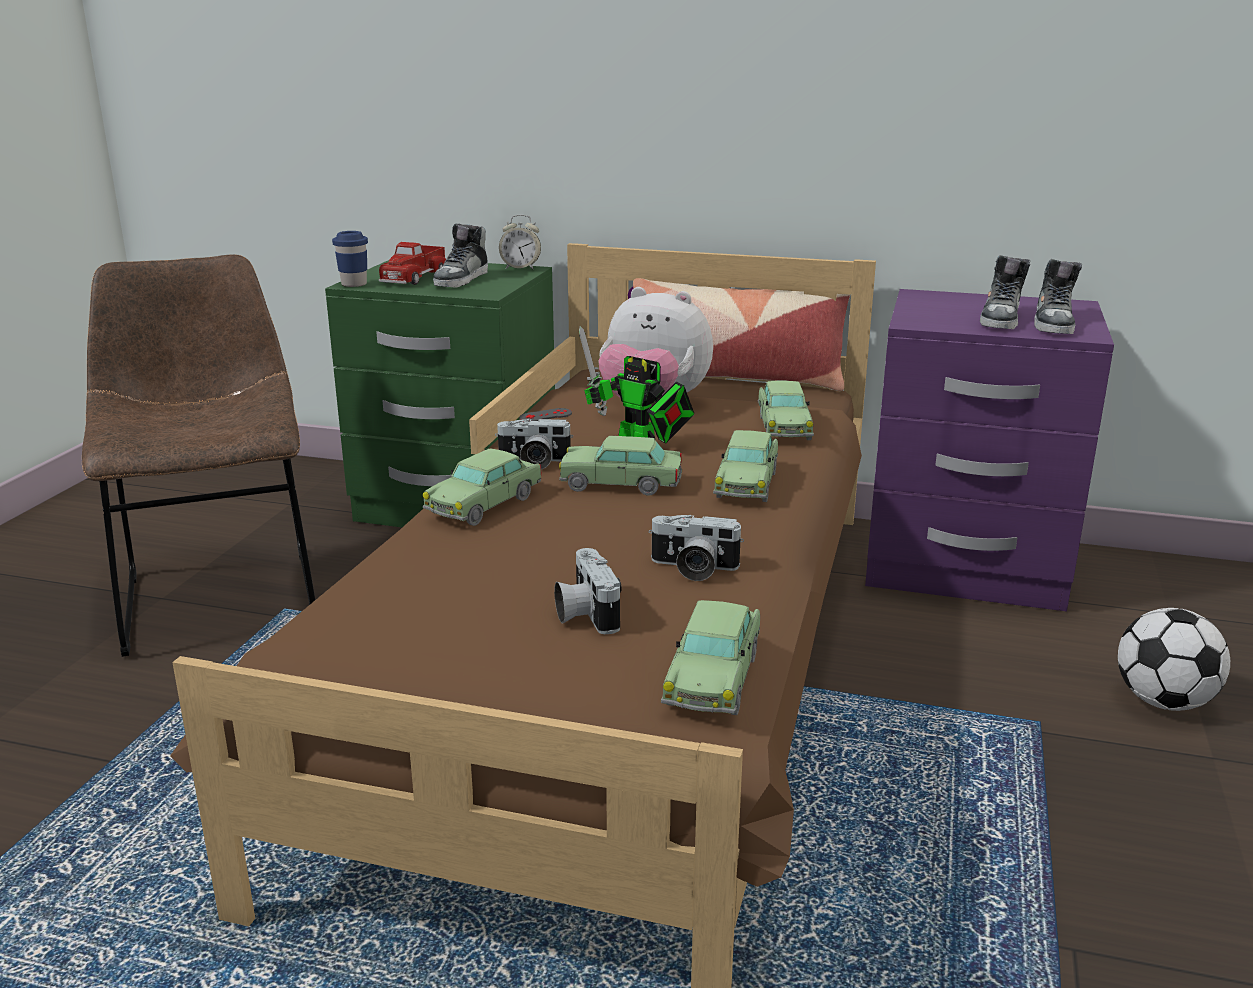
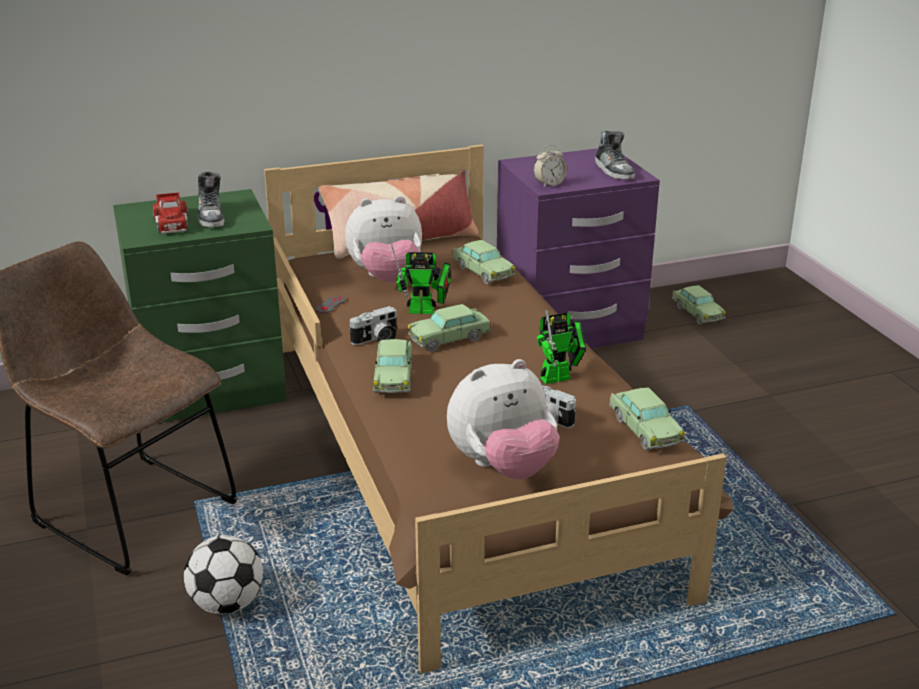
camera: 35 degrees left, 5 degrees up
(354, 284) = (139, 240): blue cup -> none
(435, 649) = (503, 467): none -> plush toy
(521, 268) = (232, 195): alarm clock -> alarm clock (549, 184)
(693, 568) = (559, 377): camera -> toy robot
(746, 483) = (515, 317): toy car -> toy car (697, 313)
(1001, 319) = (585, 173): shoe -> none
(1163, 702) = (728, 374): football -> football (227, 604)

